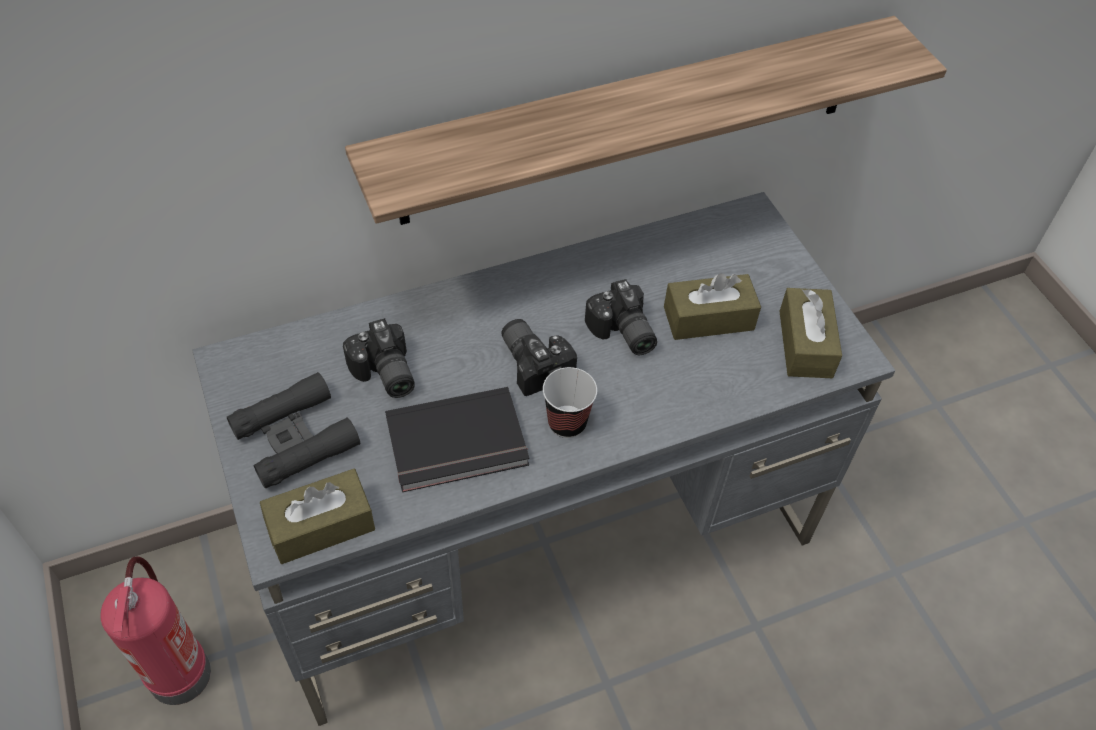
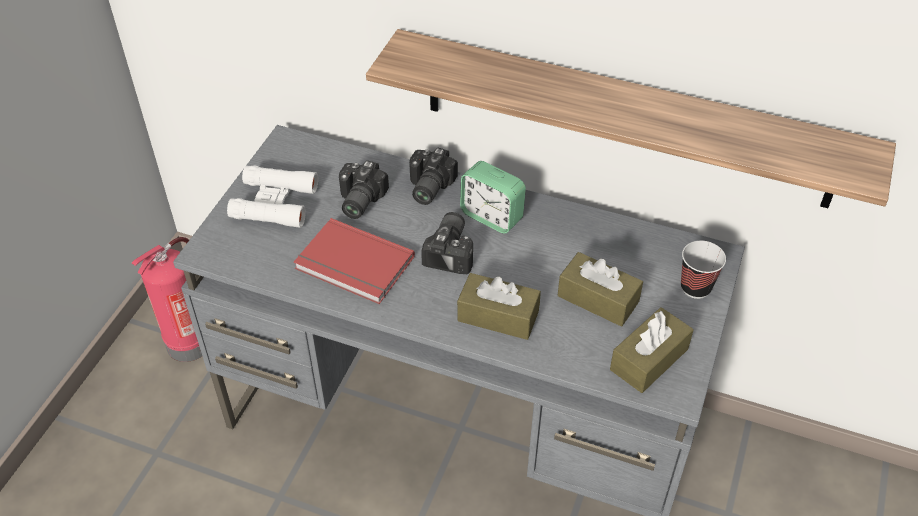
camera: 45 degrees right, 5 degrees down
(295, 437) = (274, 203): black binoculars -> white binoculars
(321, 526) = (236, 256): brown tissue box -> brown tissue box (498, 316)
(458, 445) = (353, 265): black book -> red book
(532, 302) = (491, 216): none -> alarm clock
(567, 423) = (429, 297): cup -> cup (695, 287)
(621, 333) = (527, 270): camera -> camera (427, 187)

